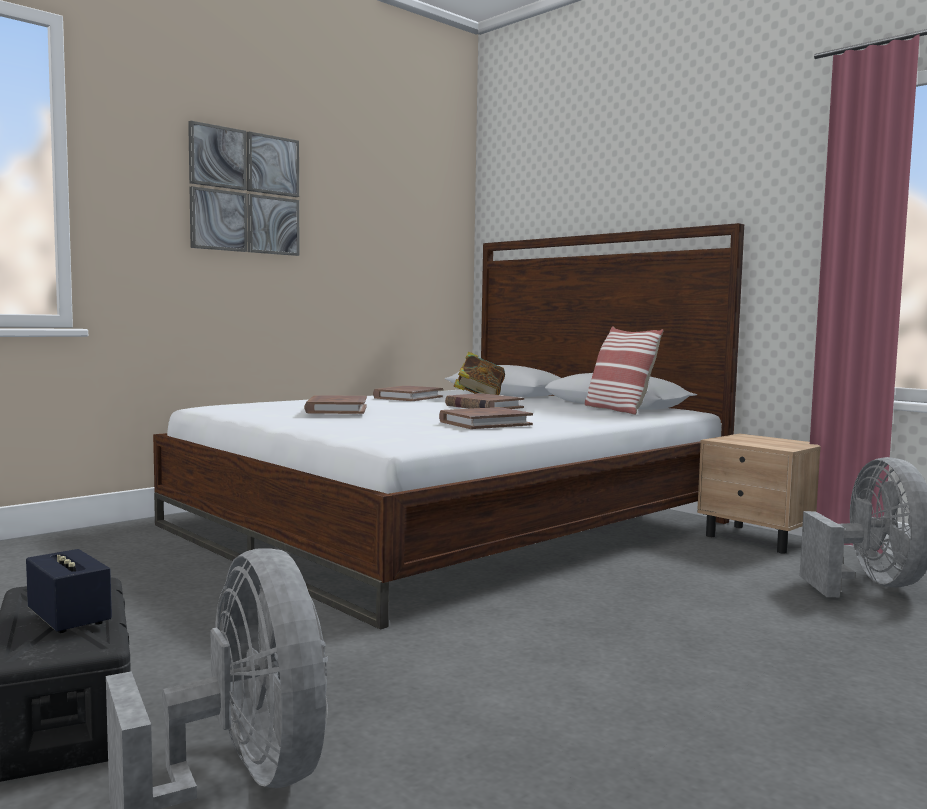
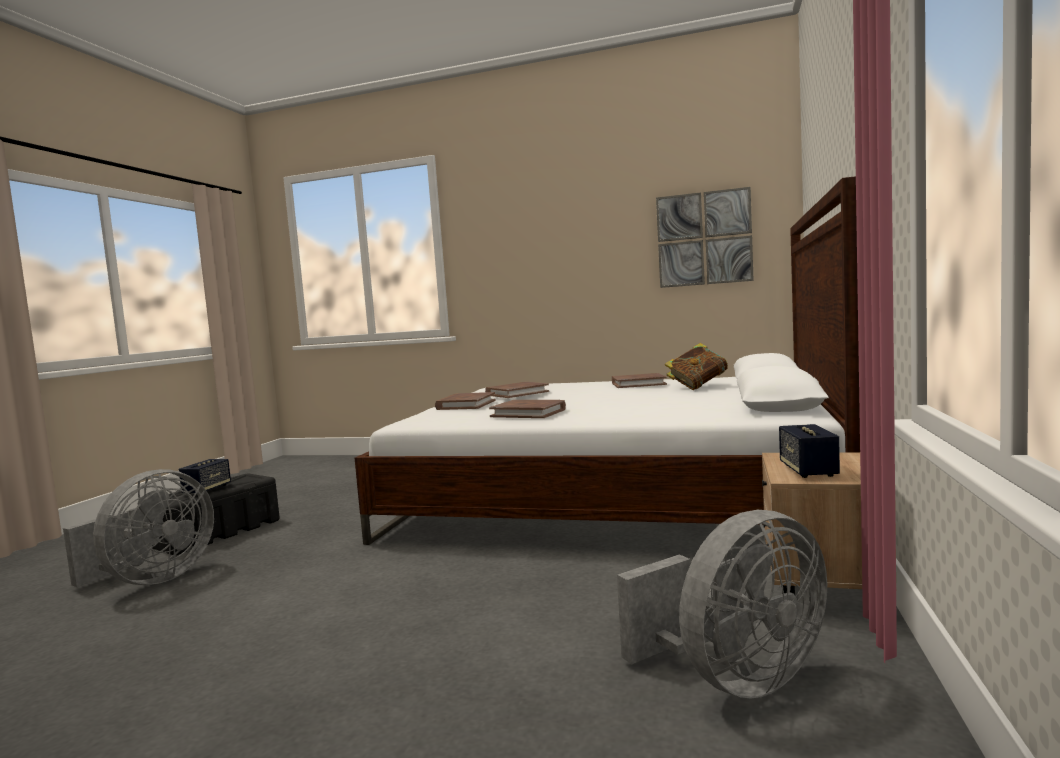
camera: 60 degrees right, 0 degrees up
(245, 192) = (552, 231): picture -> picture (704, 238)
(483, 406) = (629, 397): brown book -> brown book (466, 405)
(617, 410) = (722, 409): pillow -> none
(773, 444) = (808, 471): none -> speaker

